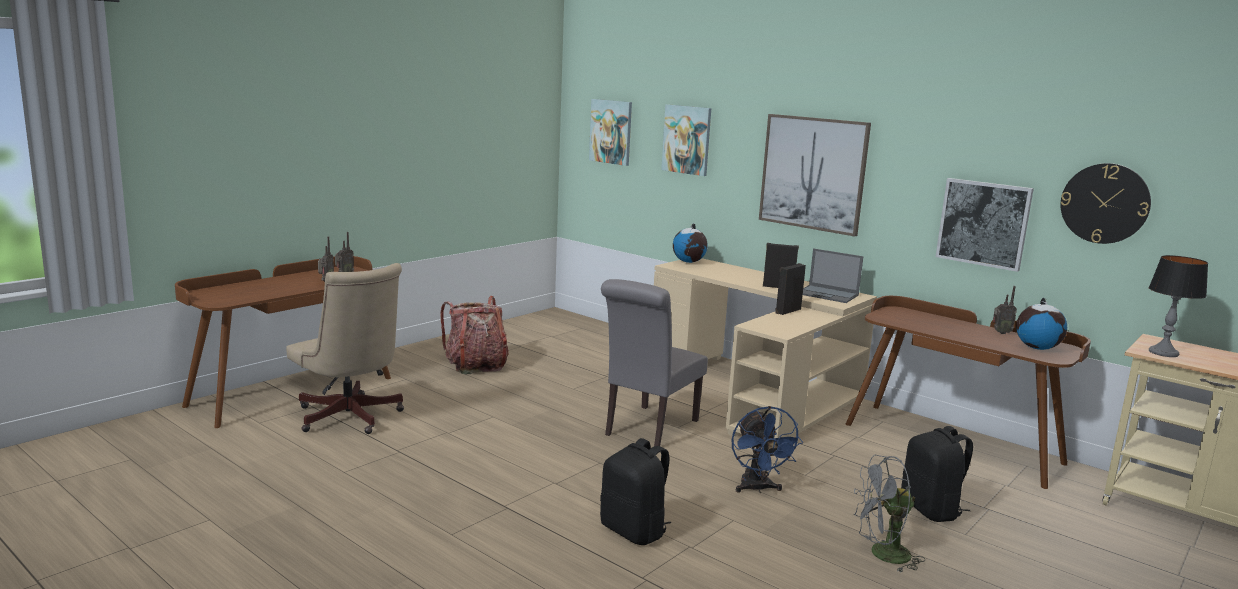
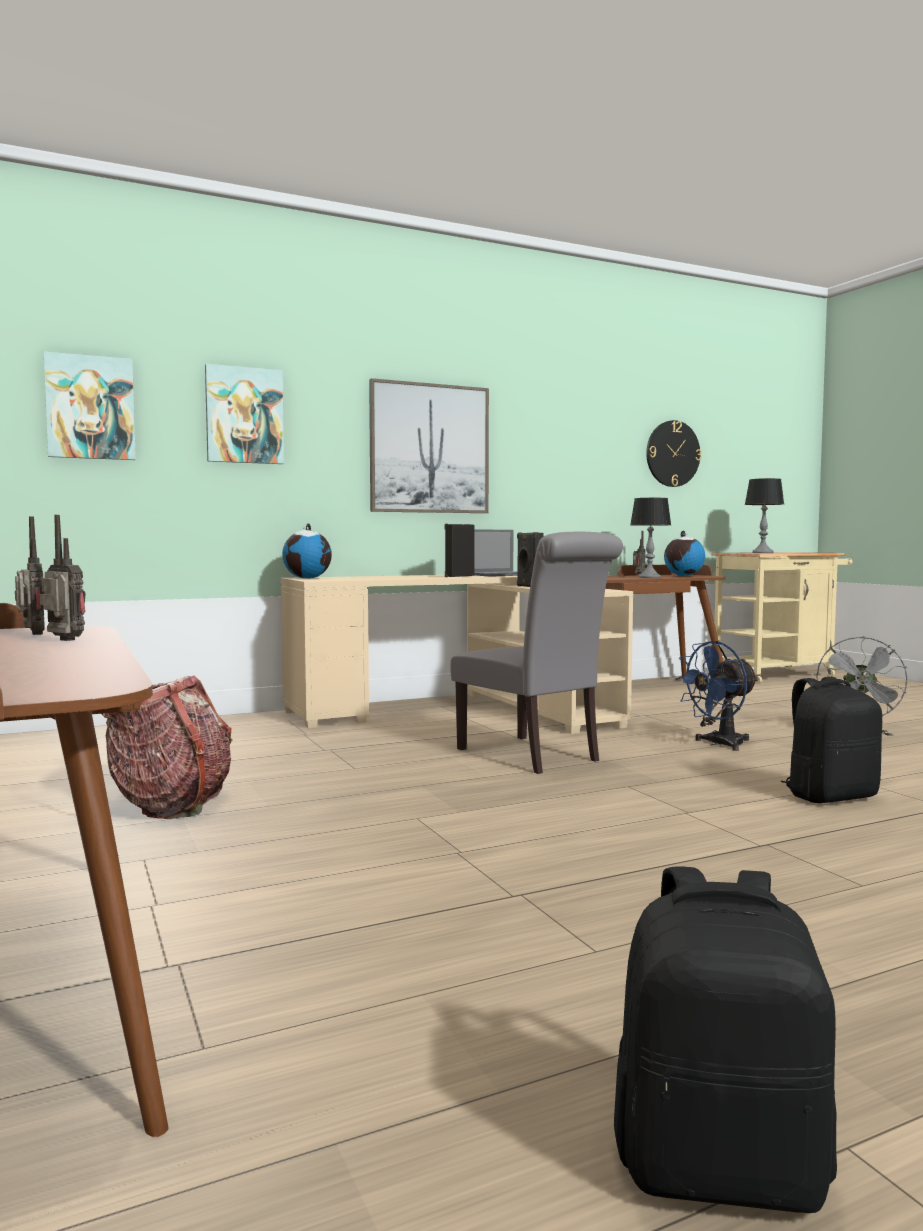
camera: 65 degrees left, 10 degrees down
(350, 419) = (307, 926): beige office chair -> none
(757, 489) = (719, 744): blue fan -> blue fan turned 135 degrees clockwise
(931, 510) = (768, 712): black backpack -> black backpack (721, 1166)
(970, 337) = (649, 577): none -> table lamp
(983, 223) = (595, 482): picture -> none

